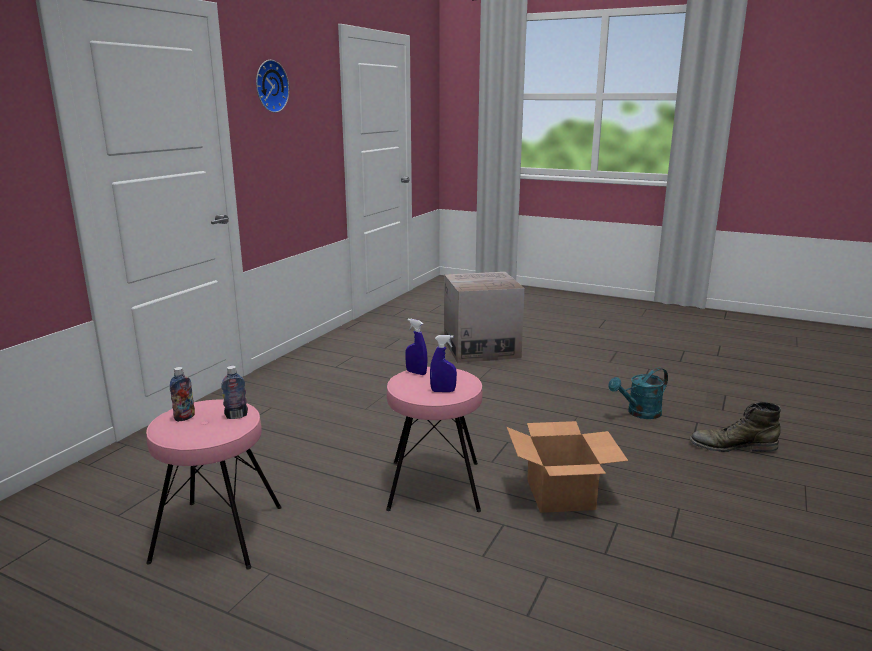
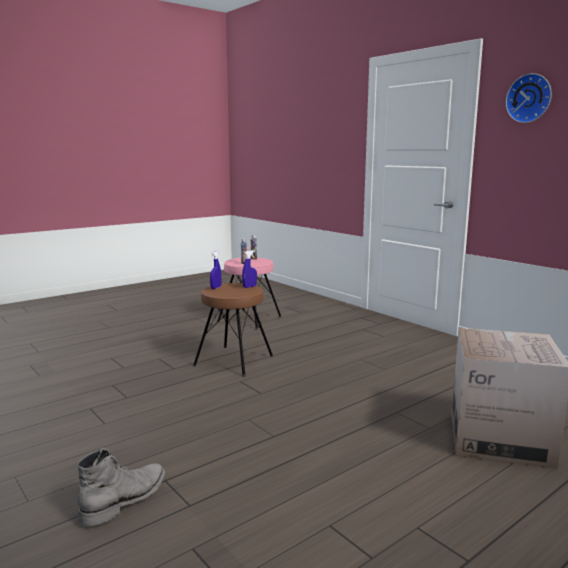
camera: 115 degrees right, 5 degrees down
(434, 485) = (233, 360): pink stool -> brown stool
(559, 494) = (177, 390): cardboard box -> none
(639, 413) = (245, 474): turquoise watering can -> none
(732, 446) = (126, 499): green boot -> grey boot

